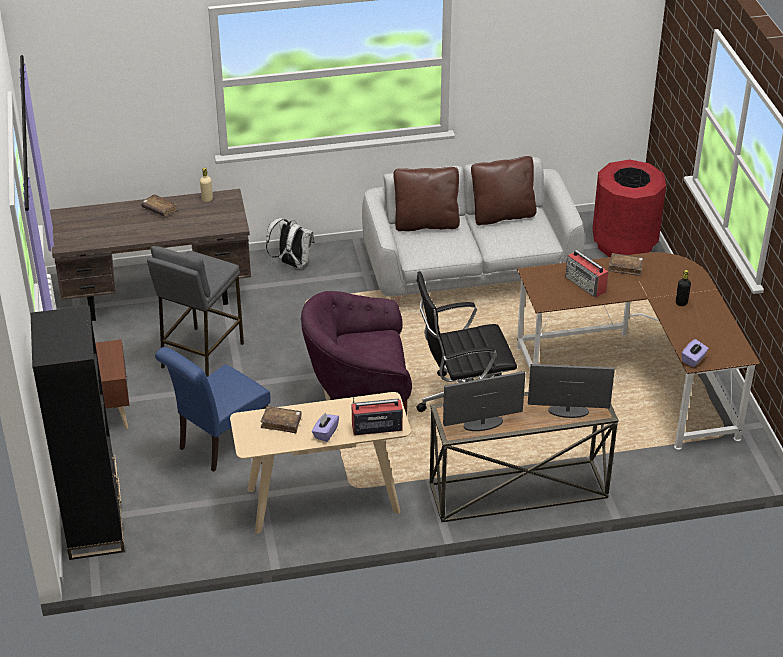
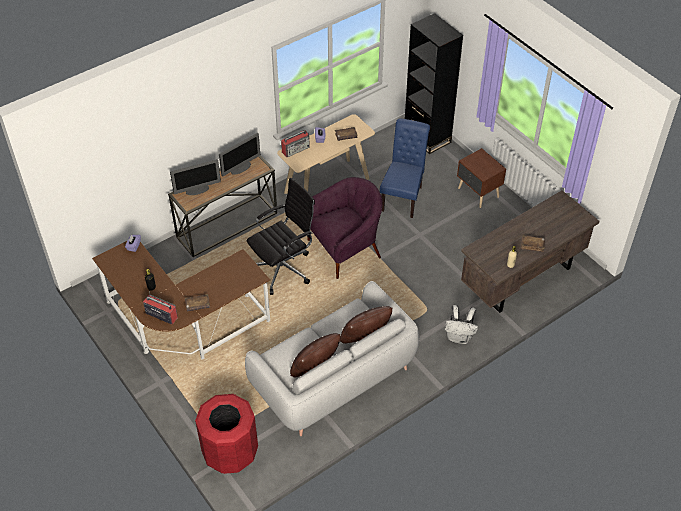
camera: 155 degrees right, 10 degrees up
(201, 355) = (458, 245): grey stool -> none
(586, 284) = (219, 281): radio -> radio (161, 315)

